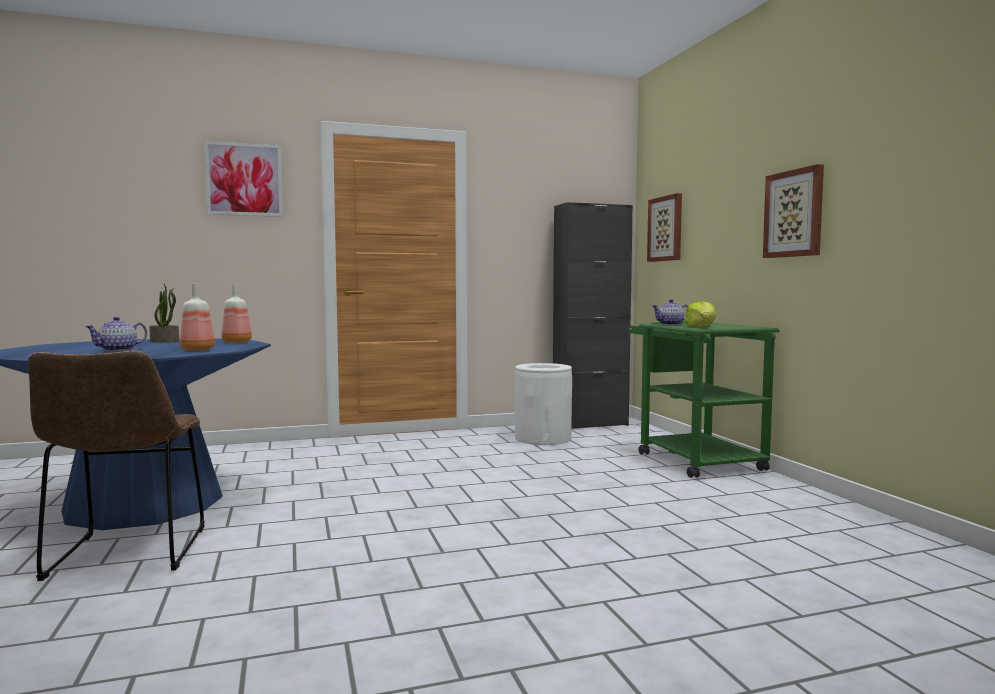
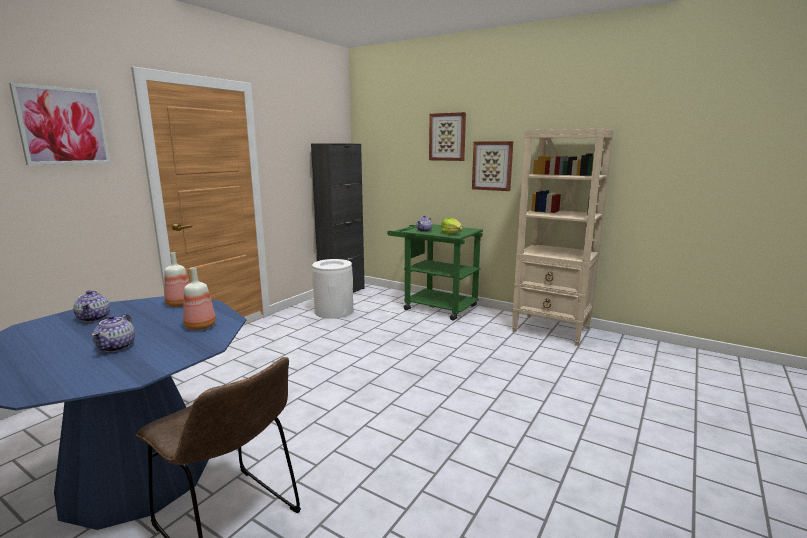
camera: 40 degrees left, 10 degrees up
(165, 341) = (94, 318): potted plant -> teapot
(666, 229) = (384, 161): picture -> picture (447, 137)
(858, 527) = (552, 330): none -> beige bookcase

